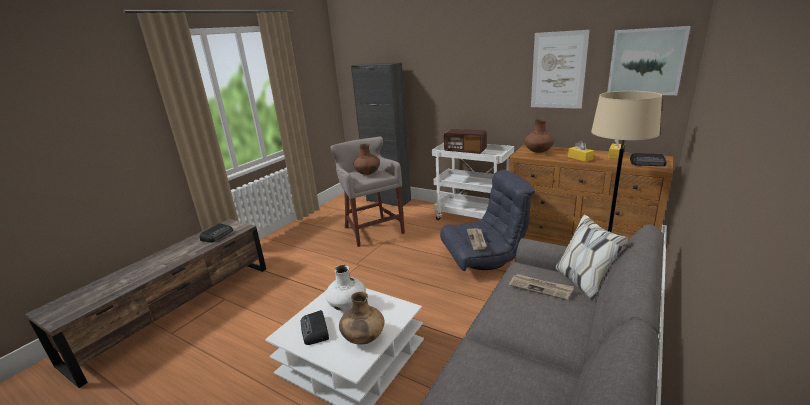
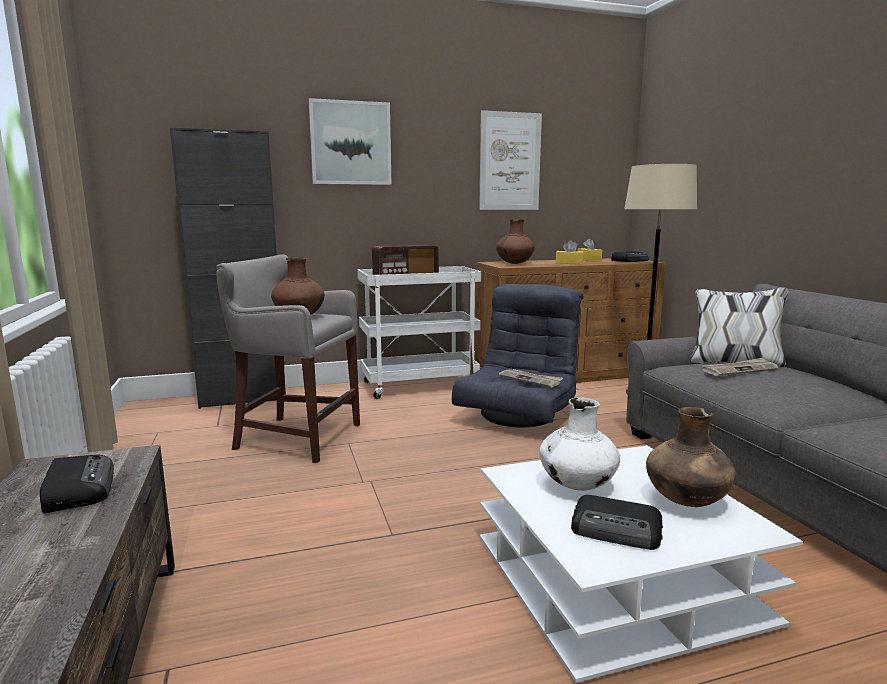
camera: 50 degrees left, 10 degrees down
(646, 62) = (595, 155): picture -> picture (350, 143)

